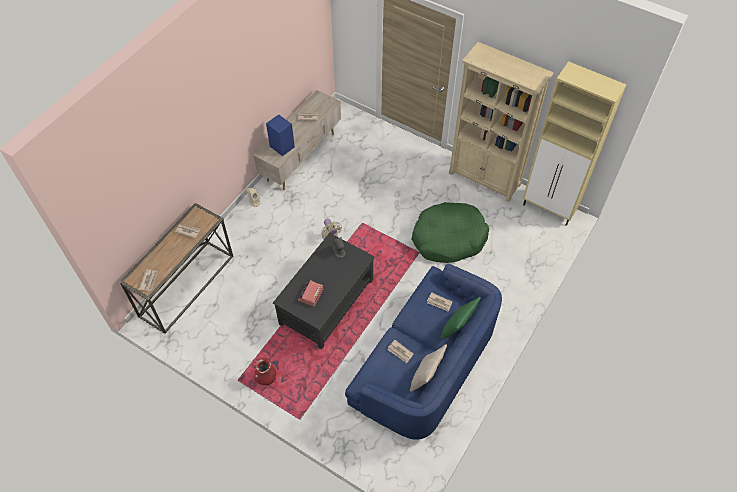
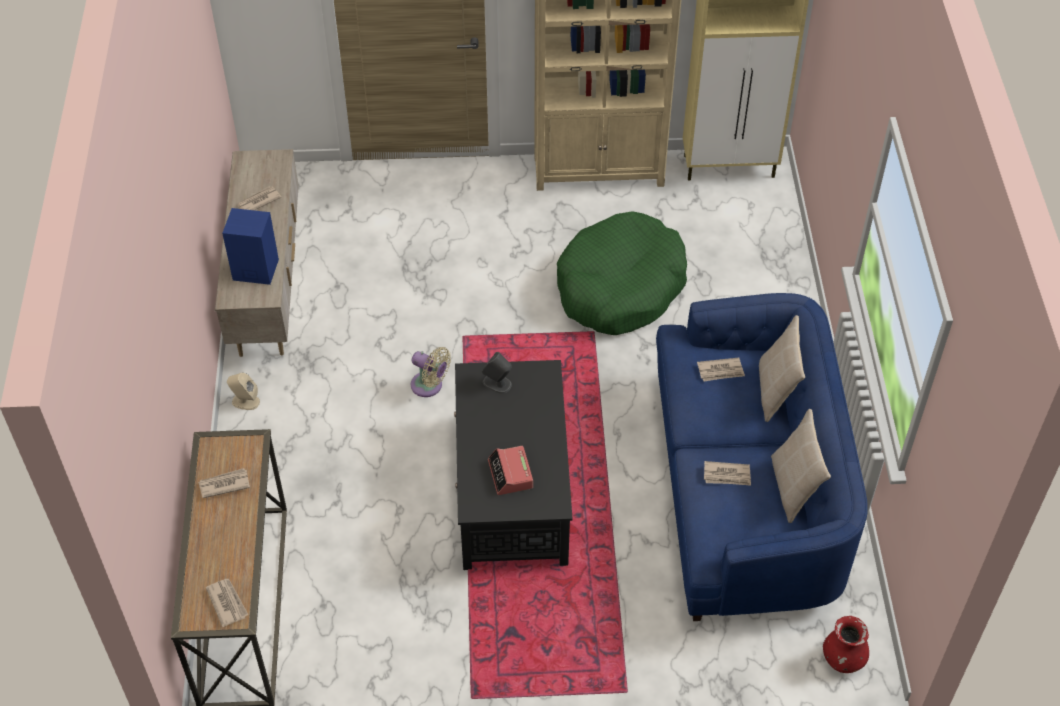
camera: 35 degrees left, 5 degrees down
(266, 377) = (516, 664): red vase -> red vase (843, 659)
(457, 327) = (776, 391): green pillow -> beige pillow

